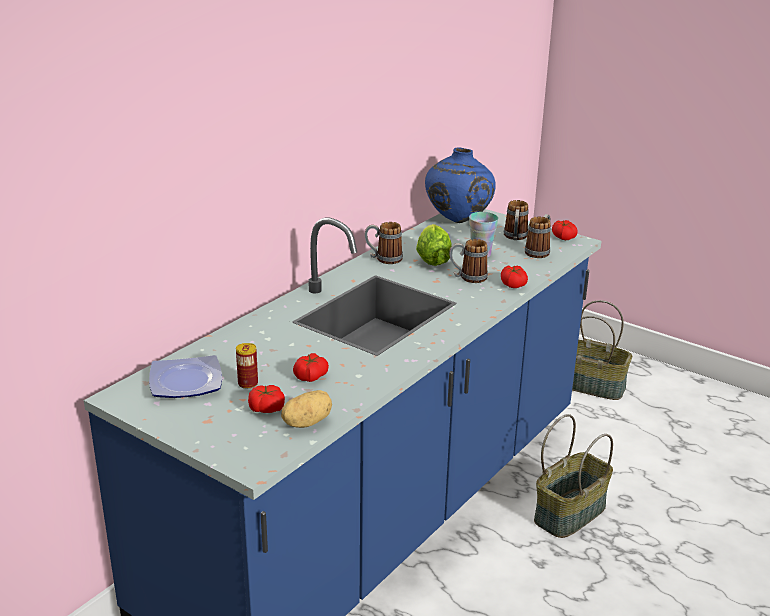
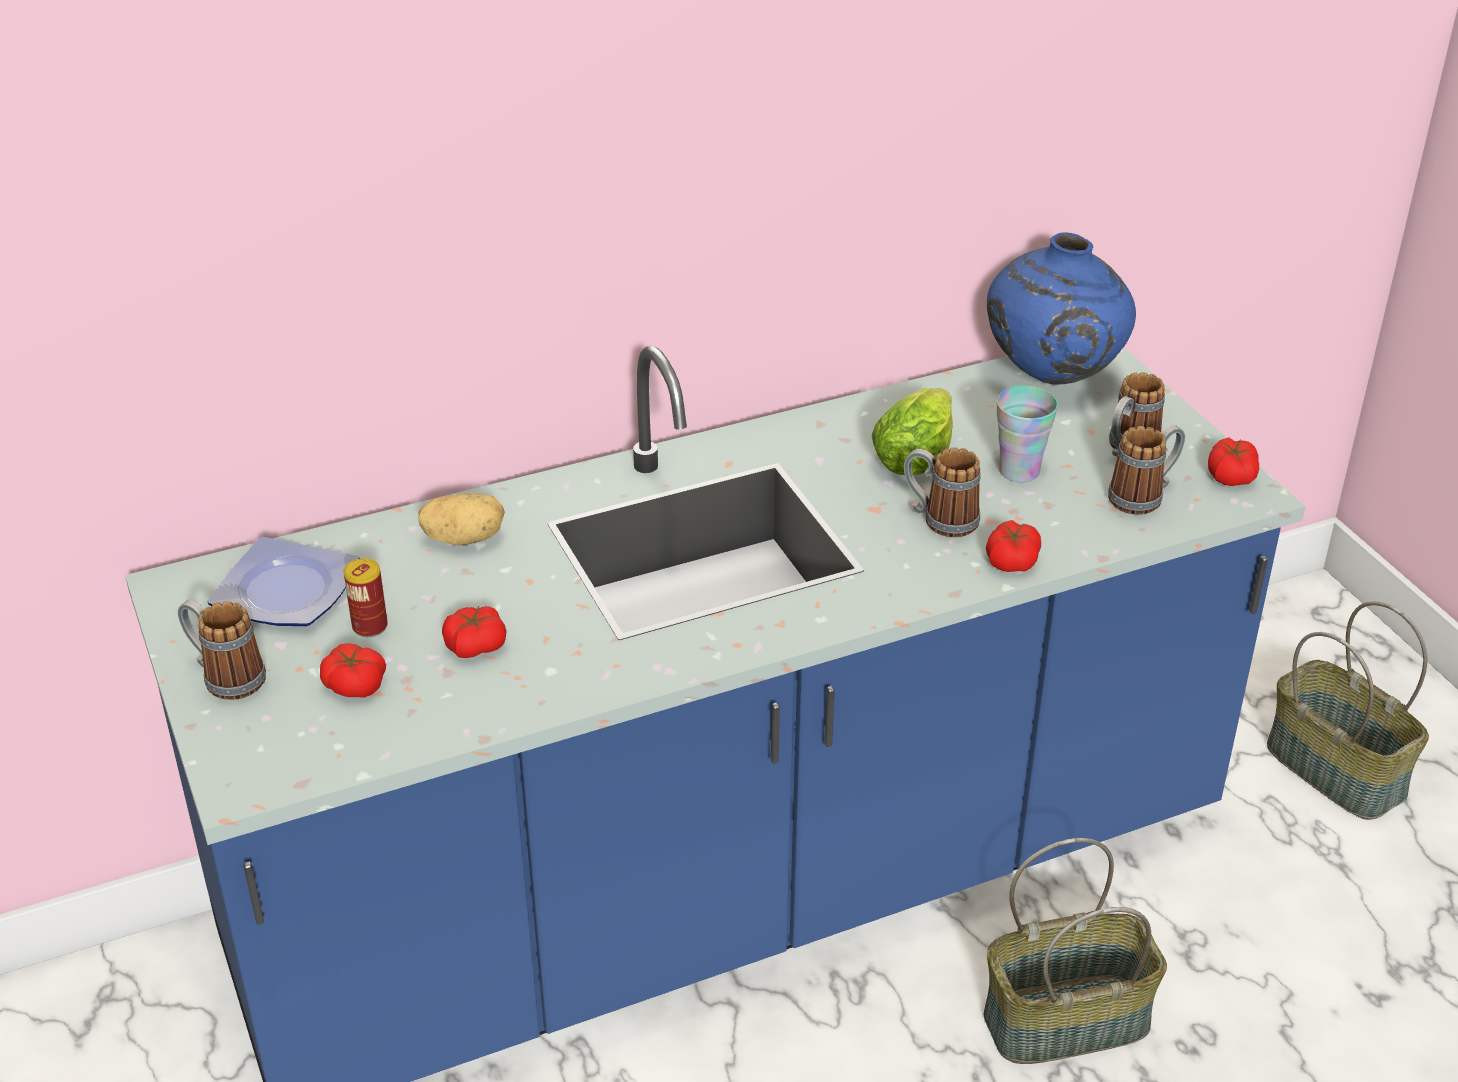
camera: 30 degrees right, 10 degrees up
(306, 422) = (387, 735): potato -> potato (464, 538)
(383, 259) = (827, 430): mug -> mug (225, 676)

